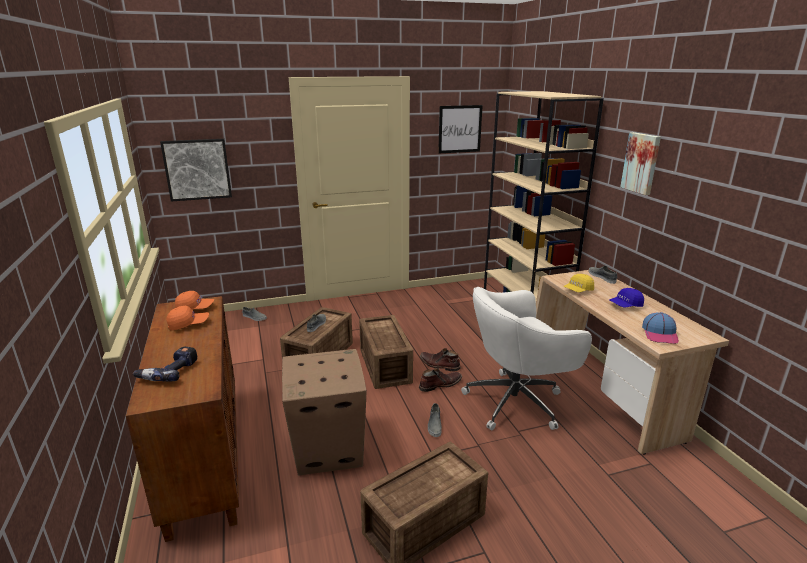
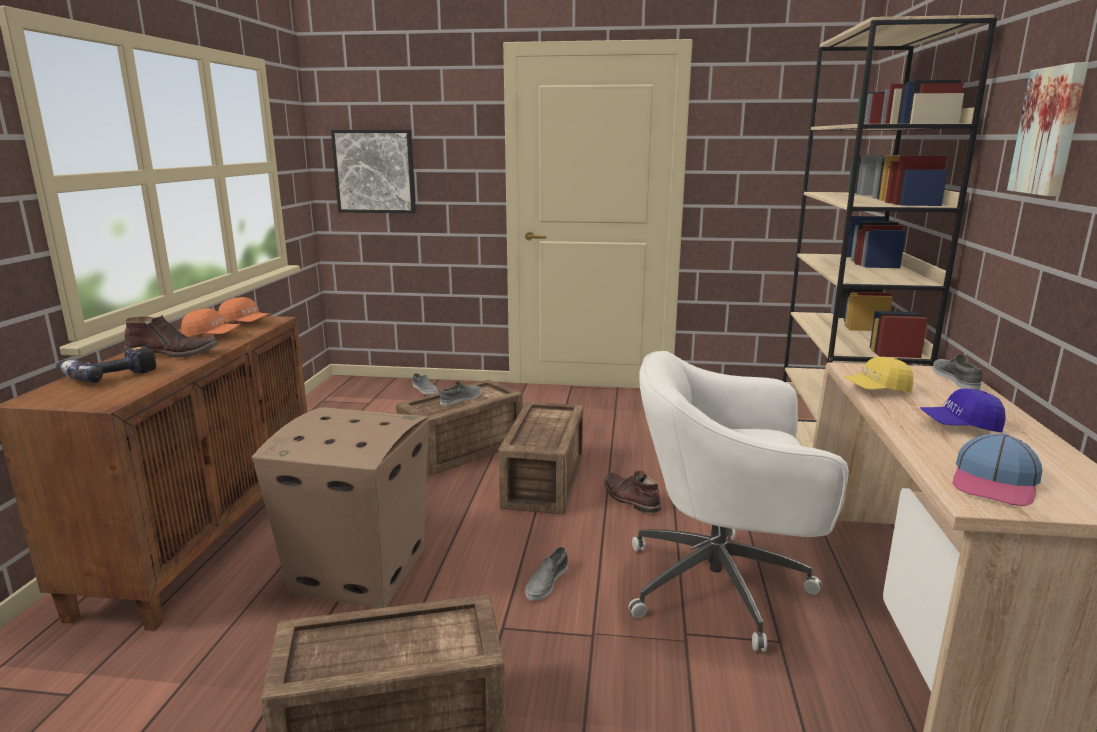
camera: 25 degrees right, 5 degrees down
(440, 384) = (607, 526): brown boot -> brown boot (174, 353)
(460, 129) = (778, 128): picture -> none

